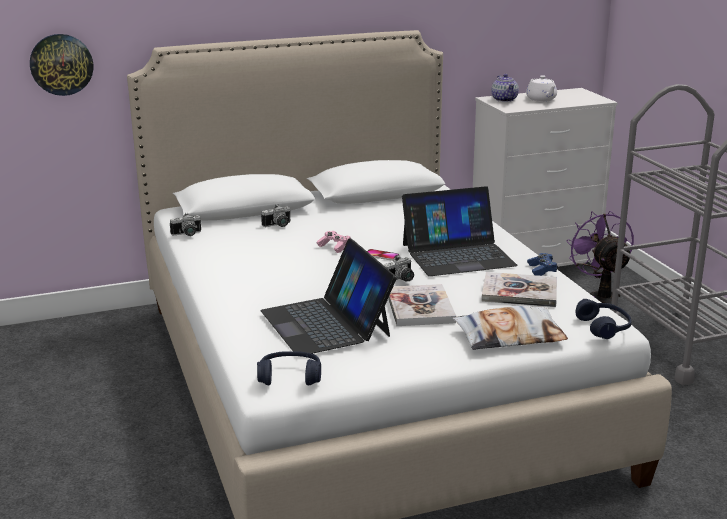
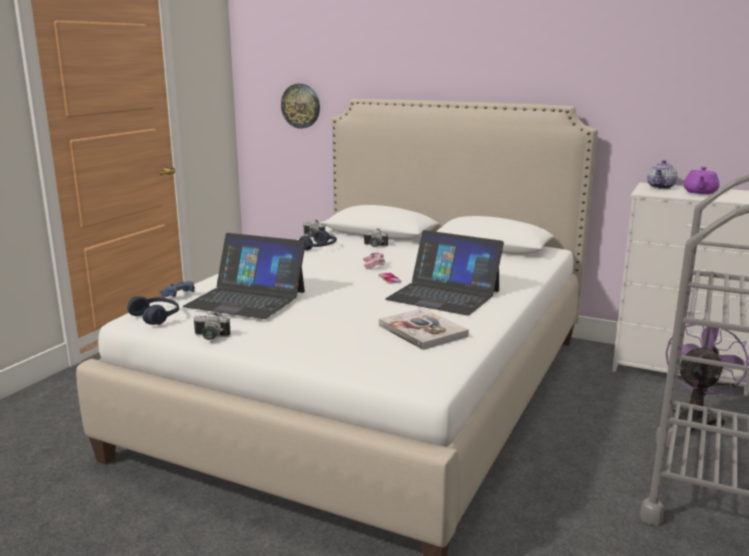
camera: 45 degrees right, 5 degrees down
(326, 323) = (246, 299): laptop -> laptop turned 90 degrees counterclockwise
(401, 280) = (360, 295): camera -> camera (210, 337)
(420, 308) = (327, 313): book -> none
(509, 336) = (335, 352): pillow -> none
(541, 99) = (700, 192): white teapot -> purple teapot
(541, 270) = (482, 325): blue game controller -> blue game controller (178, 295)
(603, 327) = (421, 377): blue headphones -> blue headphones (319, 248)

